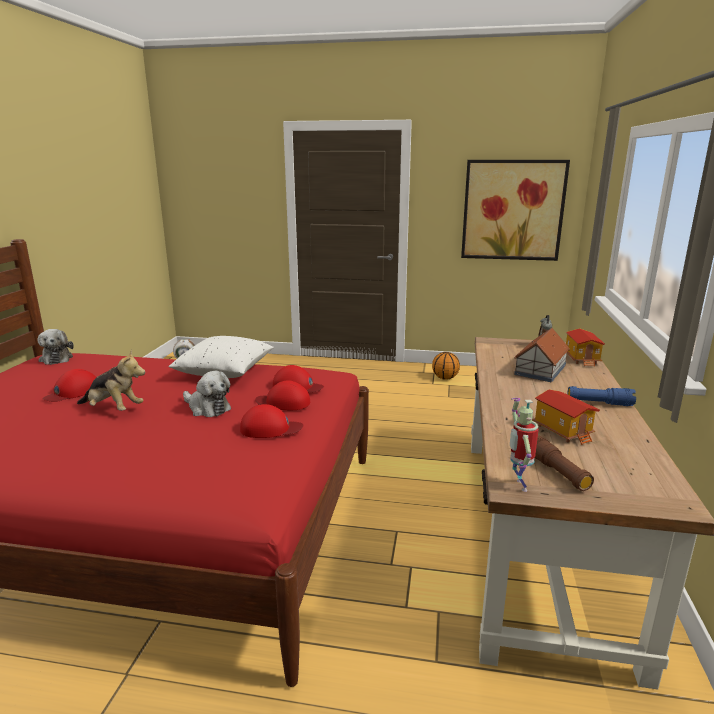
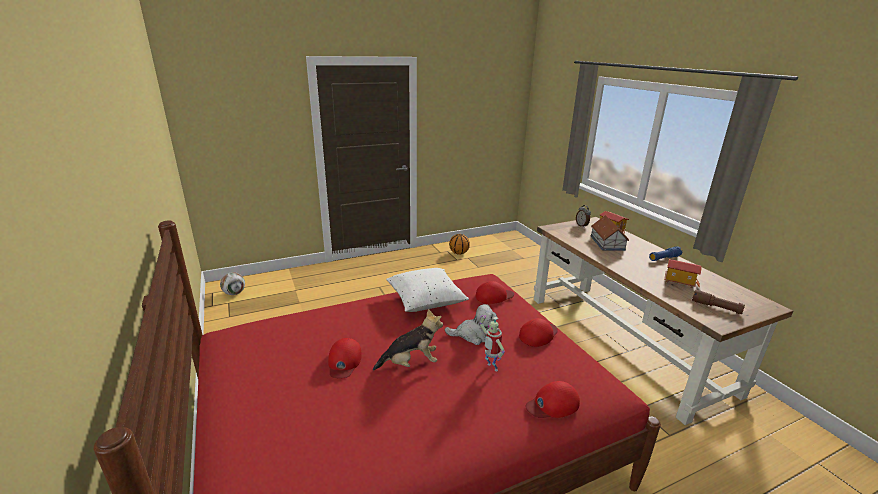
camera: 35 degrees left, 5 degrees up
(56, 358) = (248, 335): plush toy -> none
(283, 402) = (509, 312): red cap -> red cap (552, 404)
(512, 210) = (486, 124): picture -> none
(518, 485) = (716, 321): toy robot -> toy robot (490, 368)

